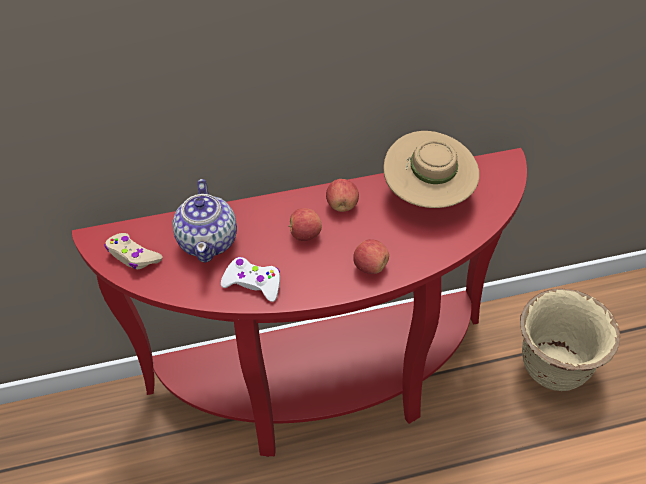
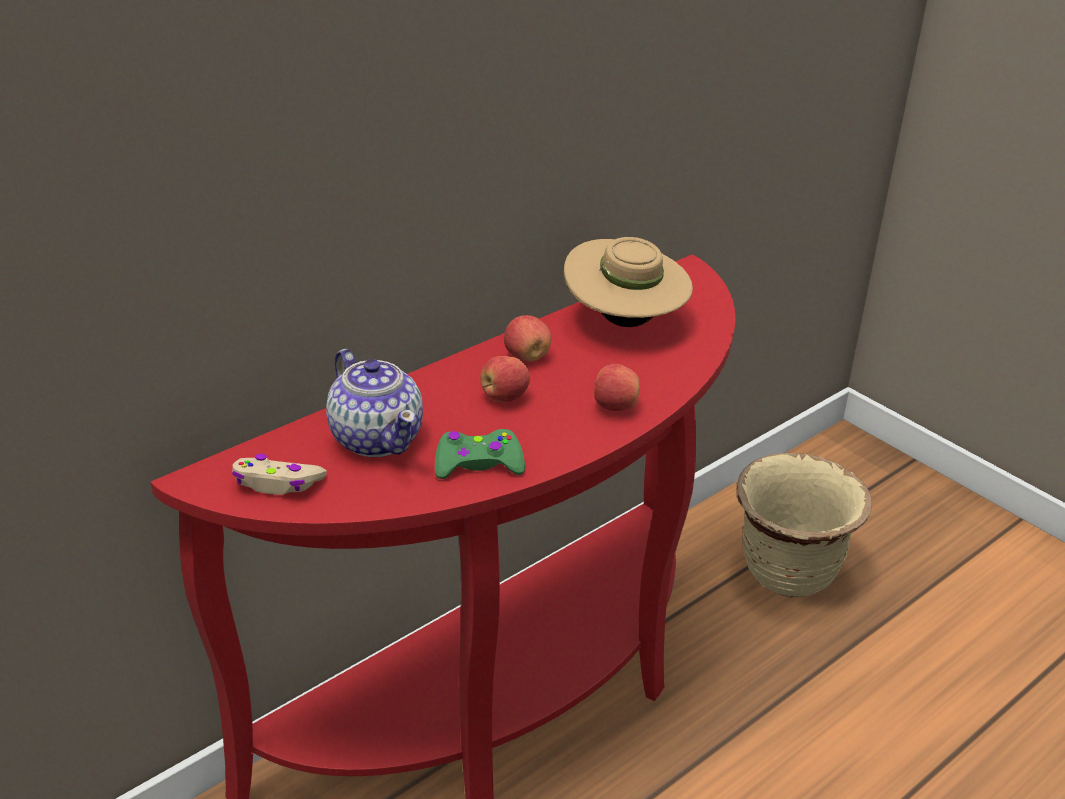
camera: 30 degrees left, 15 degrees down
(253, 283) = (478, 464): white game controller -> green game controller

